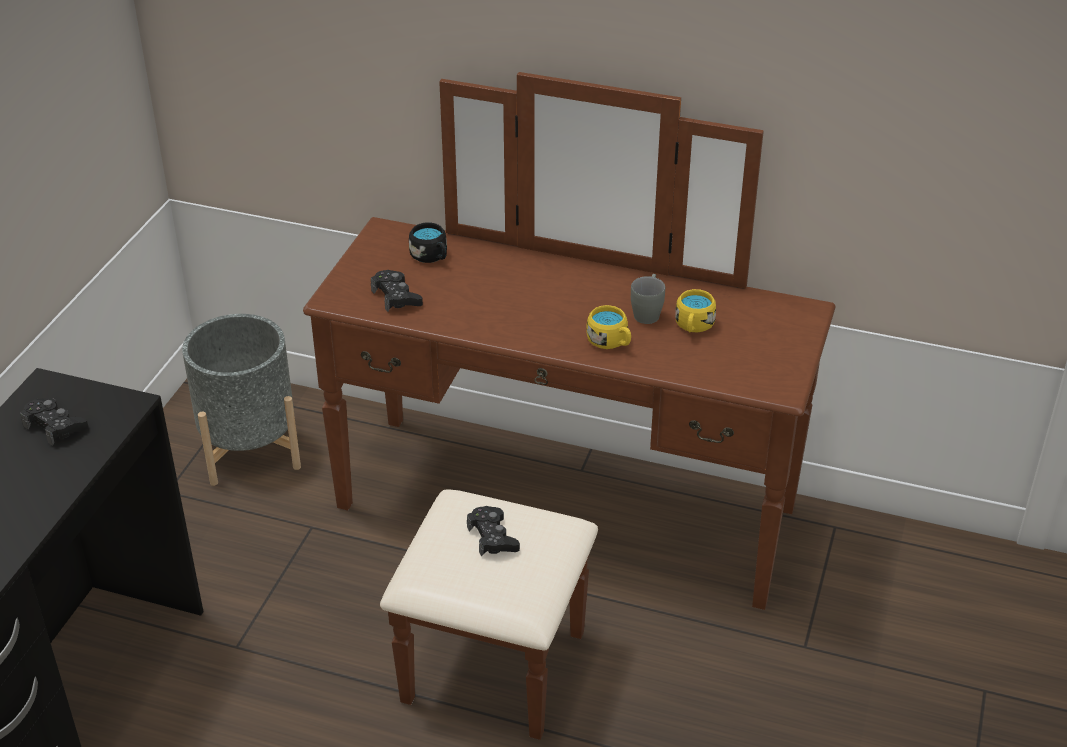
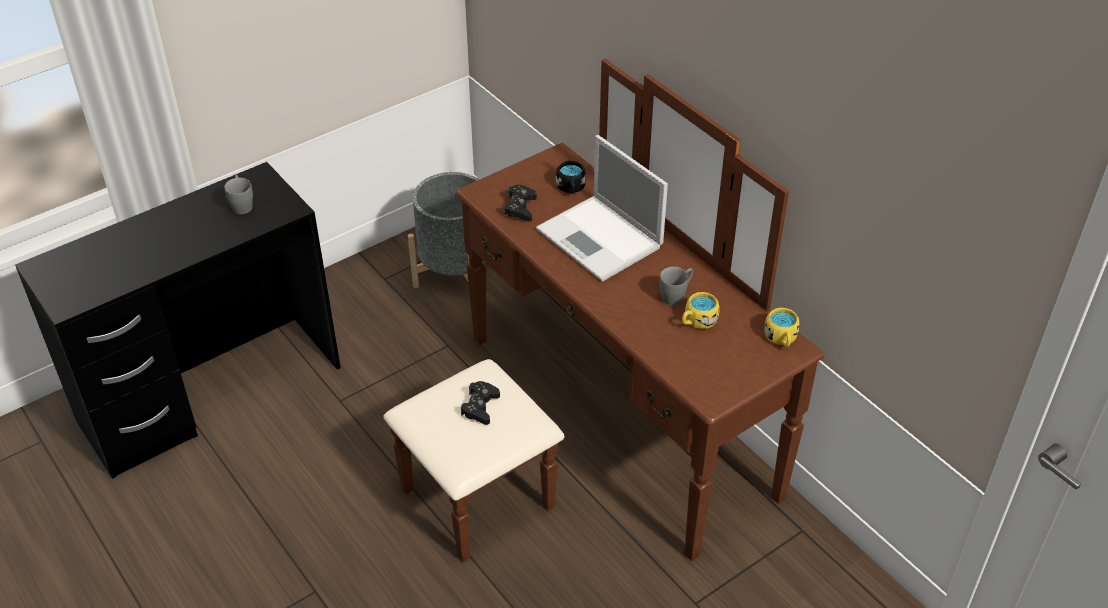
camera: 35 degrees right, 5 degrees up
(55, 426) = (241, 204): black game controller -> grey mug
(516, 292) = (601, 239): none -> laptop
(610, 342) = (627, 306): yellow mug -> yellow mug (781, 339)

